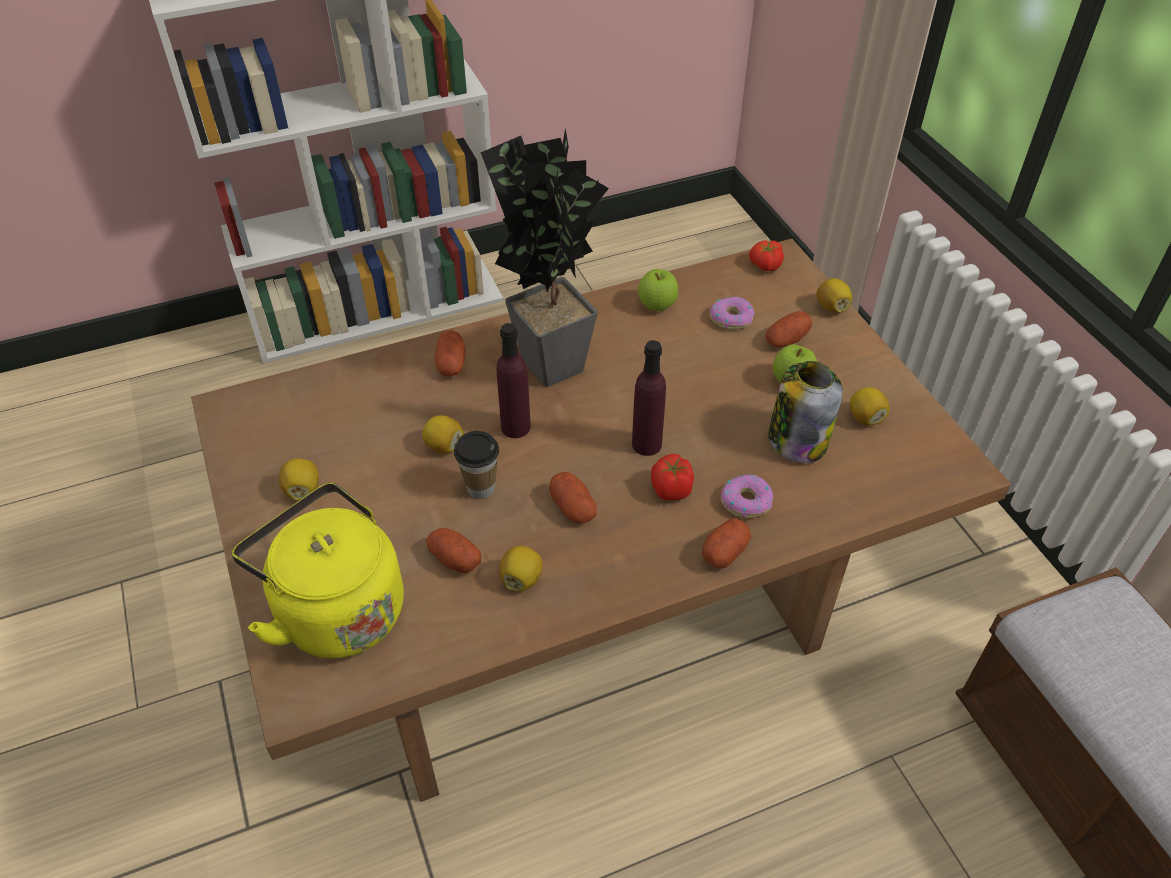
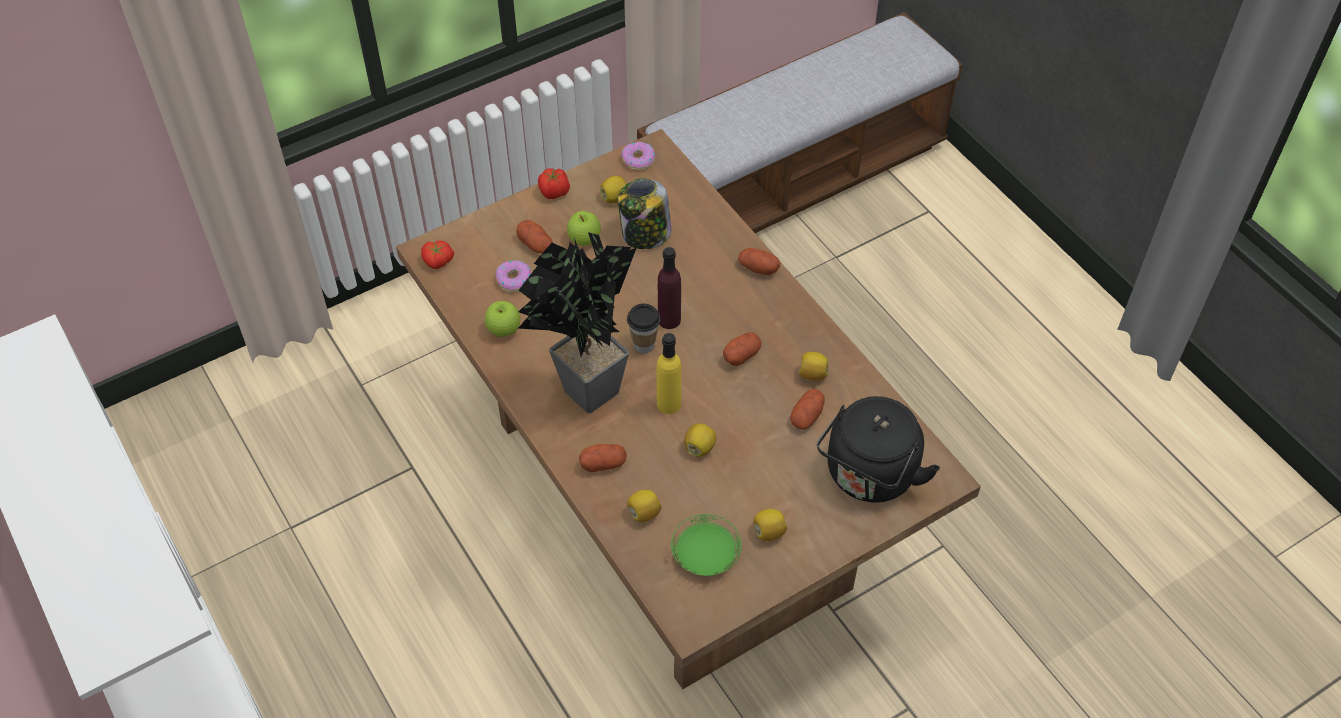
camera: 100 degrees left, 5 degrees up
(299, 430) = (705, 556): none -> green plate
(336, 609) = (869, 477): yellow kettle -> black kettle
(480, 488) = (737, 414): cup -> cup (644, 345)
(515, 427) = (669, 404): purple bottle -> yellow bottle
(670, 490) = (711, 301): tomato -> tomato (555, 192)
(746, 501) = (711, 260): donut -> donut (638, 160)
(831, 307) = (490, 218): lemon -> lemon (644, 513)

